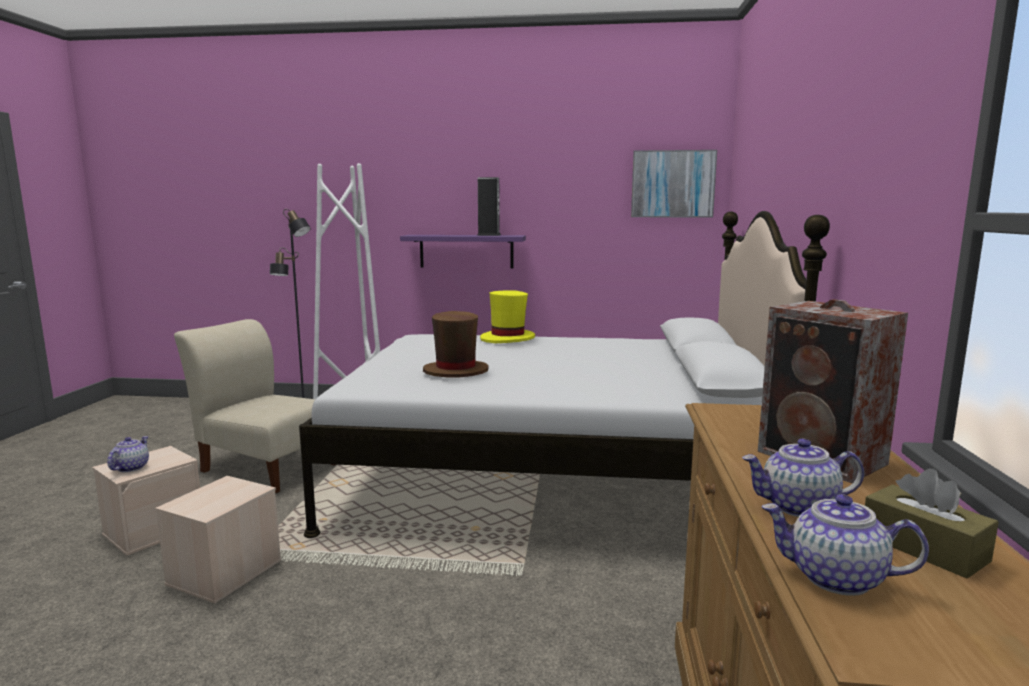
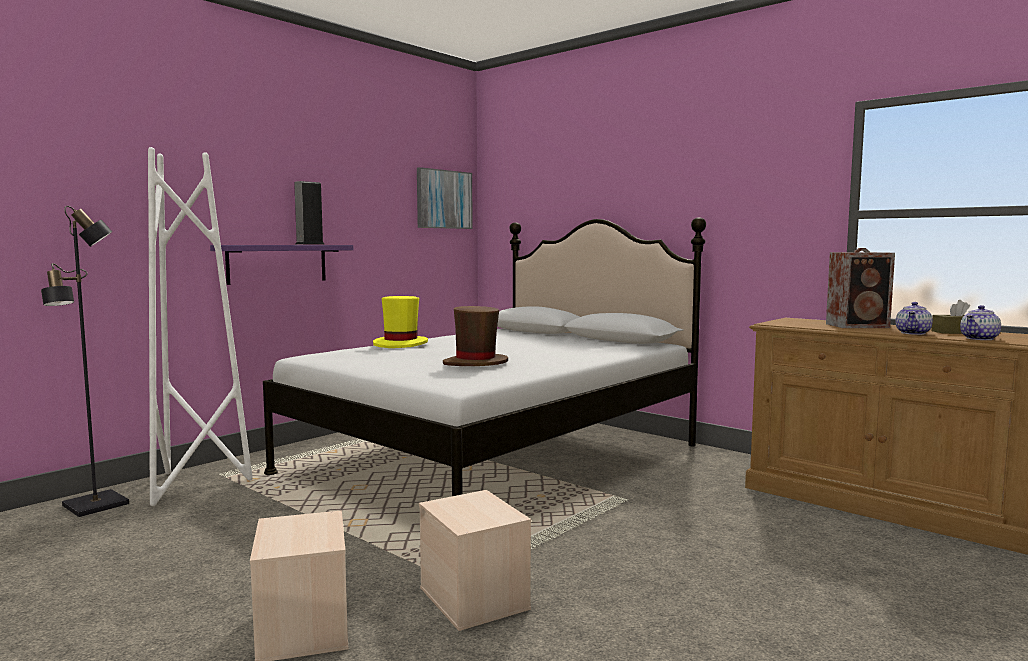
camera: 55 degrees left, 5 degrees down
(131, 468) = (303, 540): teapot -> none
(267, 466) = (236, 547): beige chair -> none

